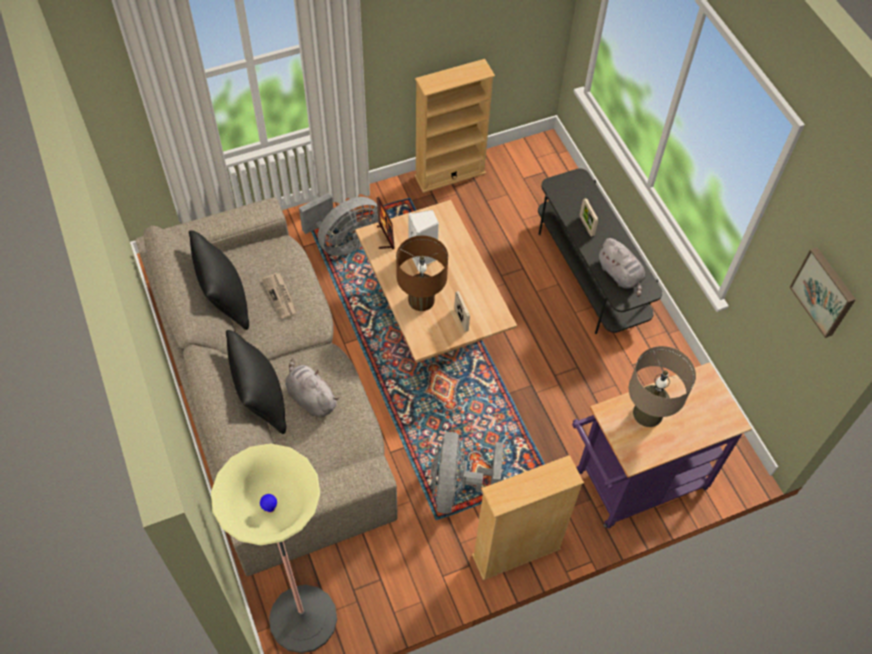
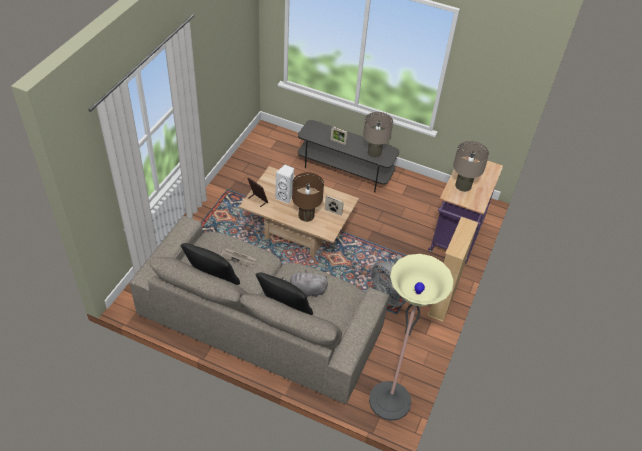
camera: 45 degrees left, 10 degrees down
(344, 242) = (217, 229): grey fan -> none
(450, 174) = (235, 167): beige bookcase -> none
(620, 275) = (374, 152): grey plush toy -> beige table lamp
(824, 291) = (502, 80): picture -> none

